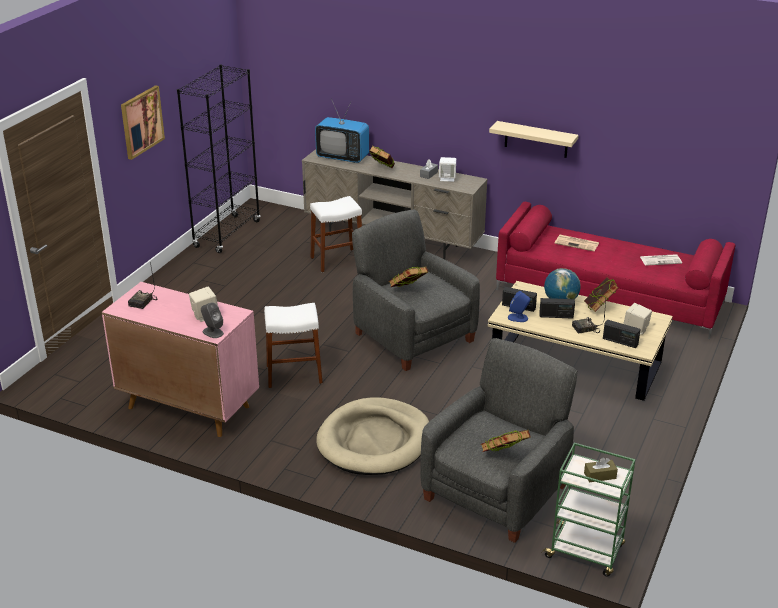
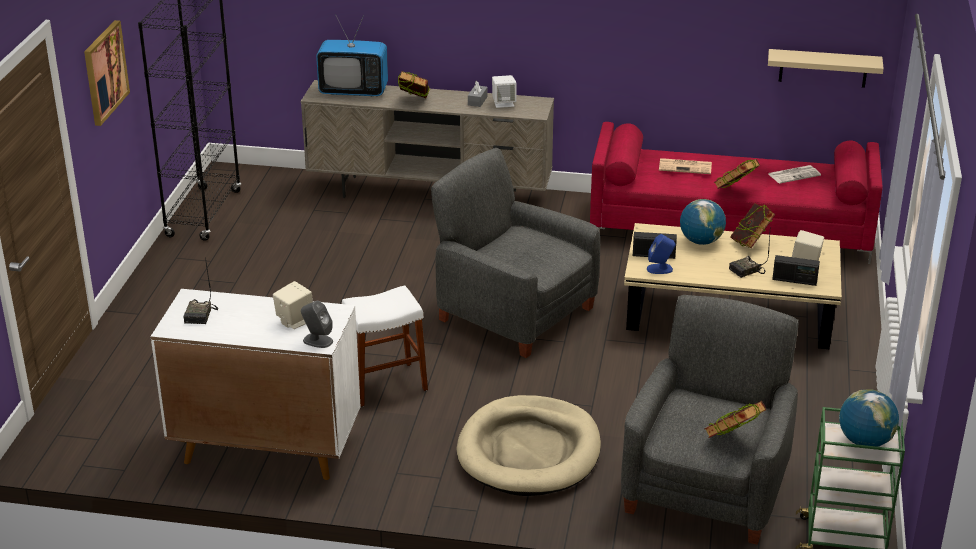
camera: 15 degrees left, 0 degrees up
(188, 407) = (265, 448): pink cabinet -> white cabinet
(337, 260) = (369, 229): white stool -> none
(408, 291) = (512, 254): book -> book (735, 191)
(536, 139) = (617, 40): beige shelf -> beige shelf (823, 68)
(556, 316) = (704, 260): radio -> none
(600, 475) = (865, 441): brown tissue box -> globe

